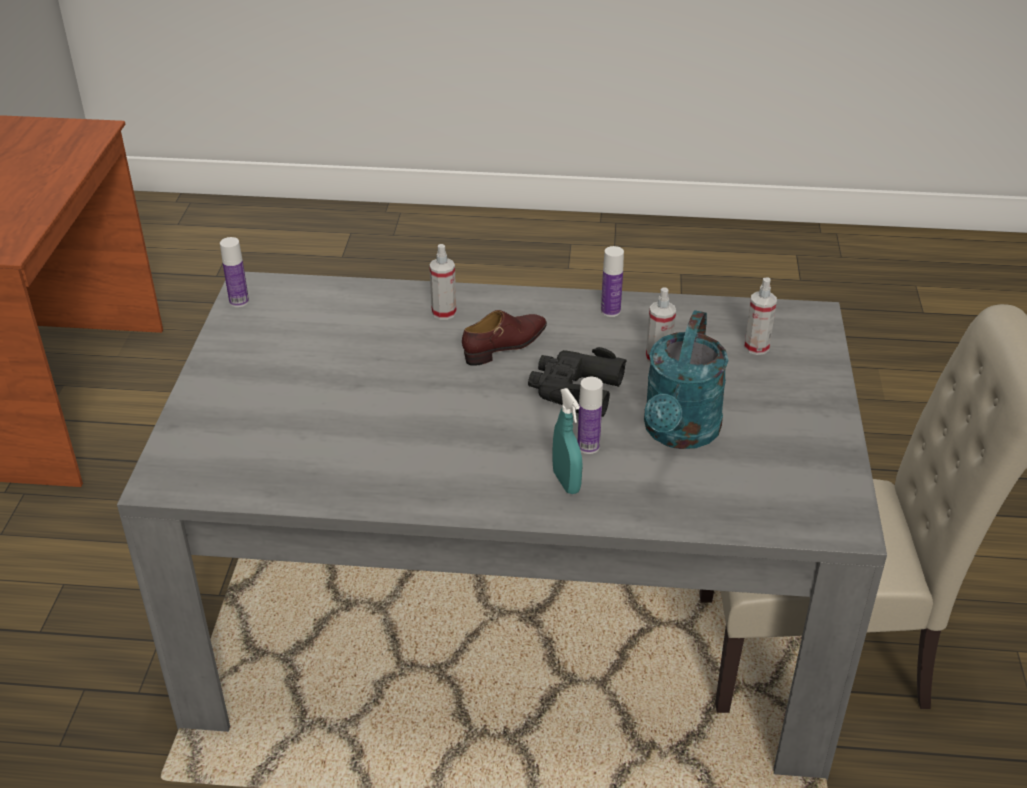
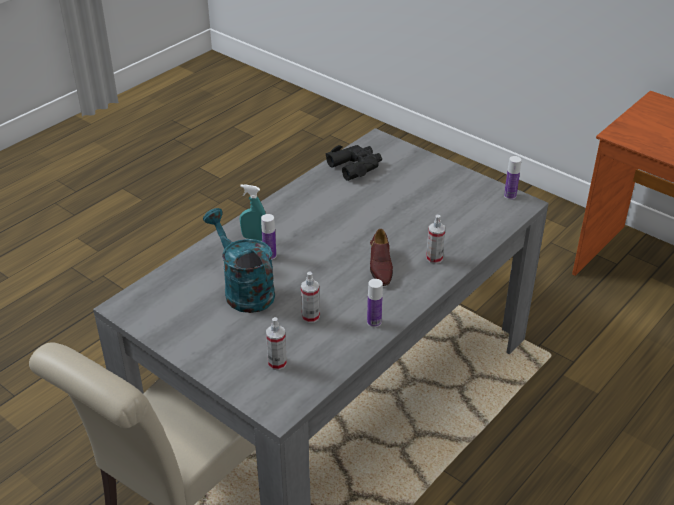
camera: 125 degrees right, 0 degrees up
(575, 390) = (316, 272): black binoculars -> black binoculars (355, 166)

